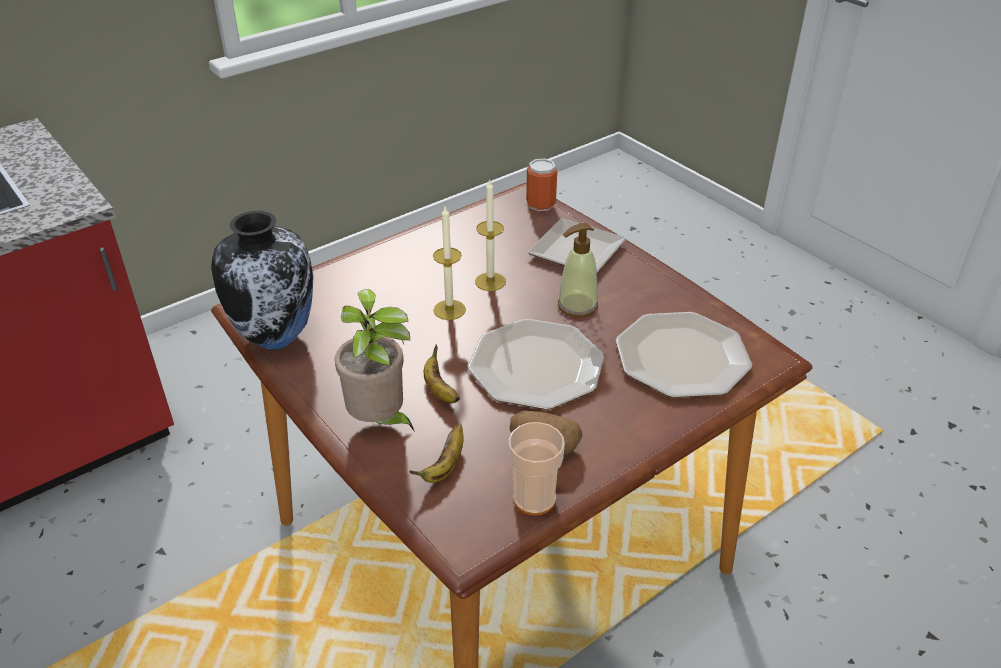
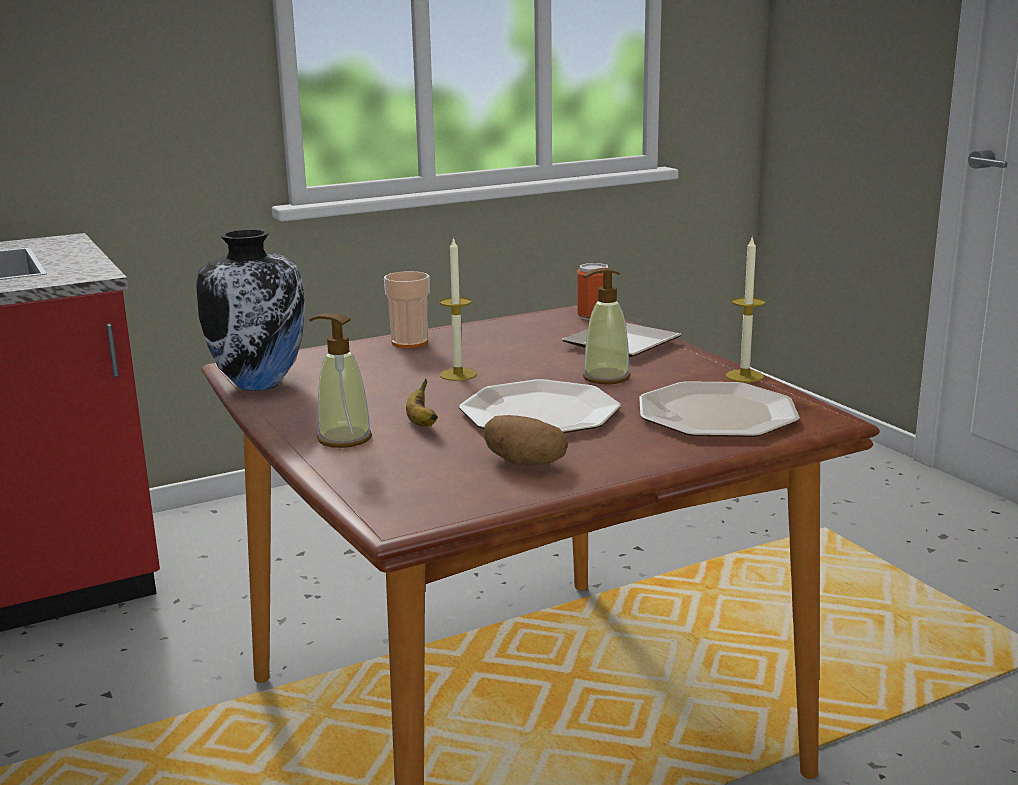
camera: 10 degrees right, 20 degrees down
(380, 422) = (344, 439): potted plant -> soap dispenser
(444, 466) = (402, 469): banana -> none
(490, 281) = (513, 359): candle -> candle (744, 376)
(534, 498) = (496, 495): cup -> cup (409, 343)

